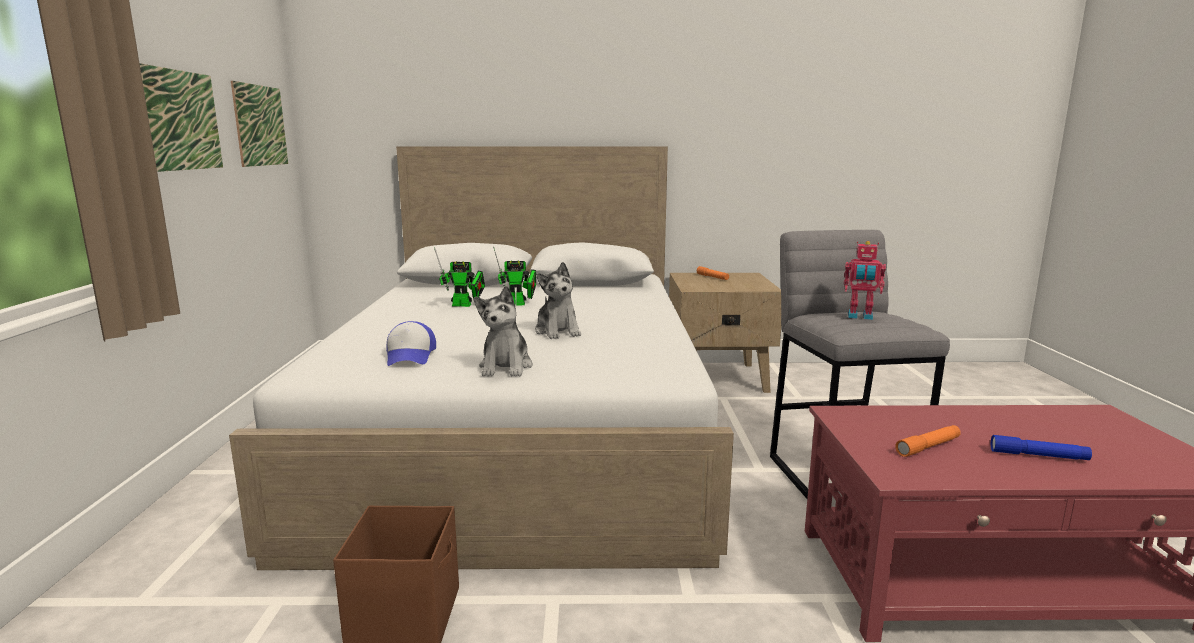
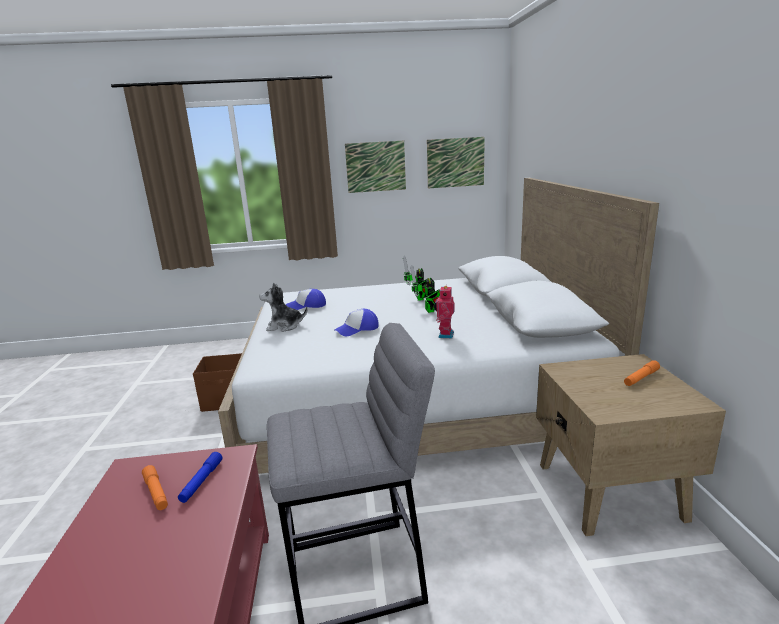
camera: 85 degrees right, 5 degrees up
(558, 331) = (357, 329): plush toy -> cap
(860, 317) = (330, 426): toy robot -> toy robot (444, 335)
(1038, 456) = (105, 557): blue flashlight -> blue flashlight (201, 481)

